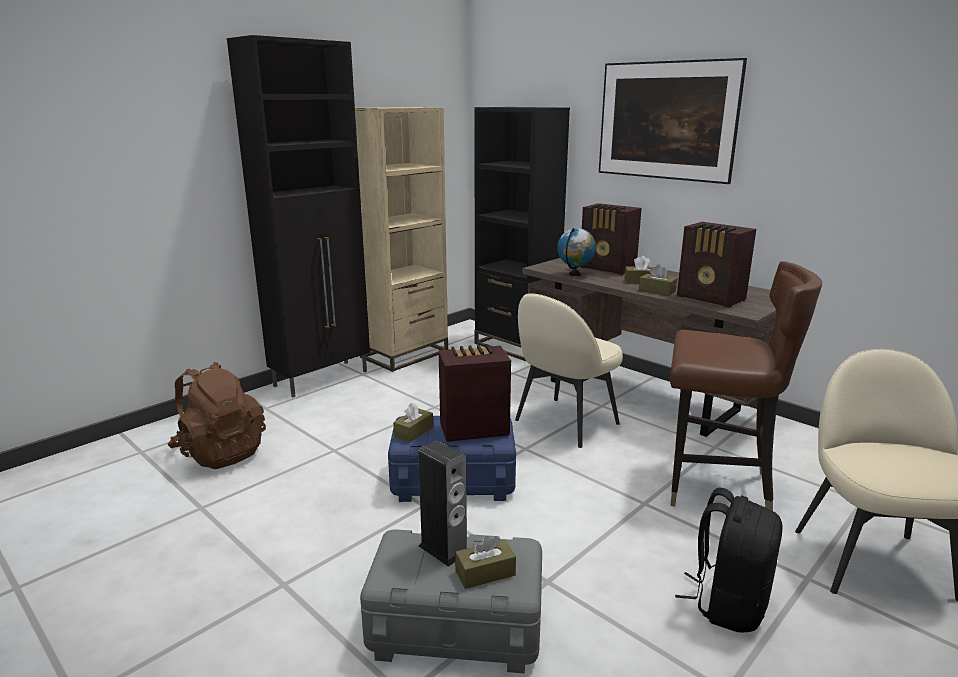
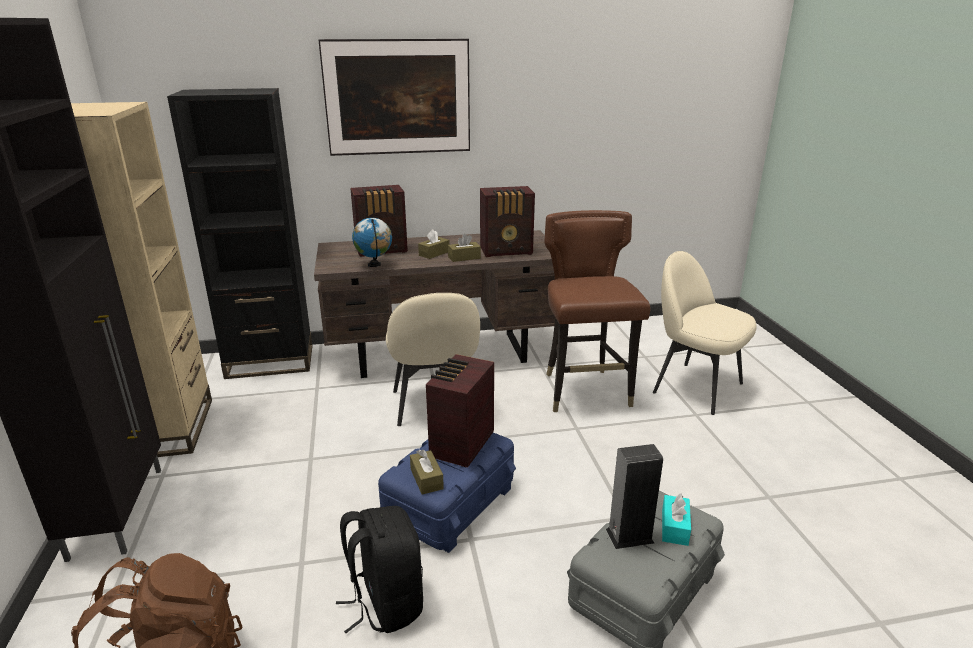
camera: 55 degrees left, 5 degrees up
(485, 573) = (674, 527): brown tissue box -> turquoise tissue box
(715, 486) = (585, 392): brown chair -> brown chair turned 60 degrees counterclockwise
(727, 604) = (699, 454): black backpack -> black backpack (385, 603)

